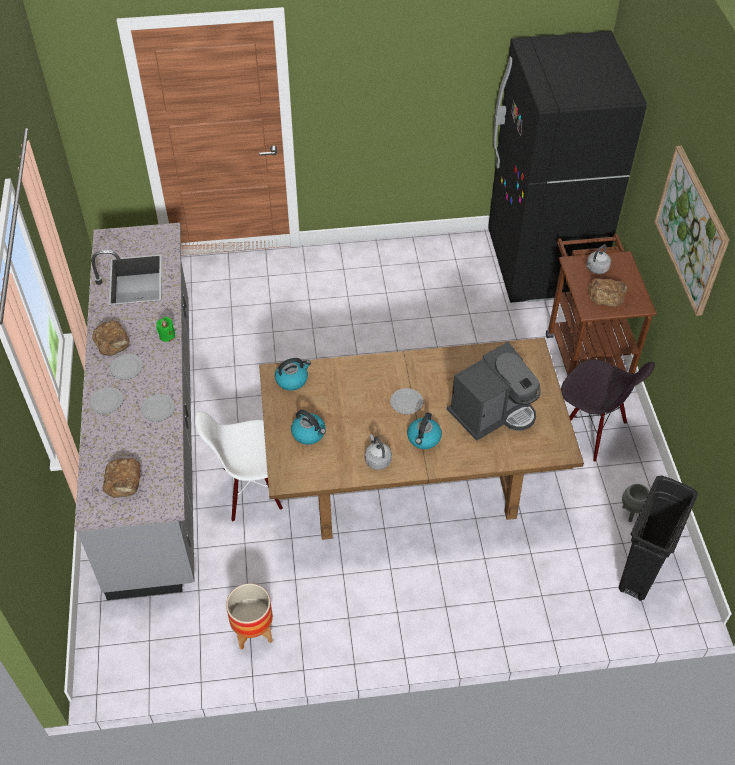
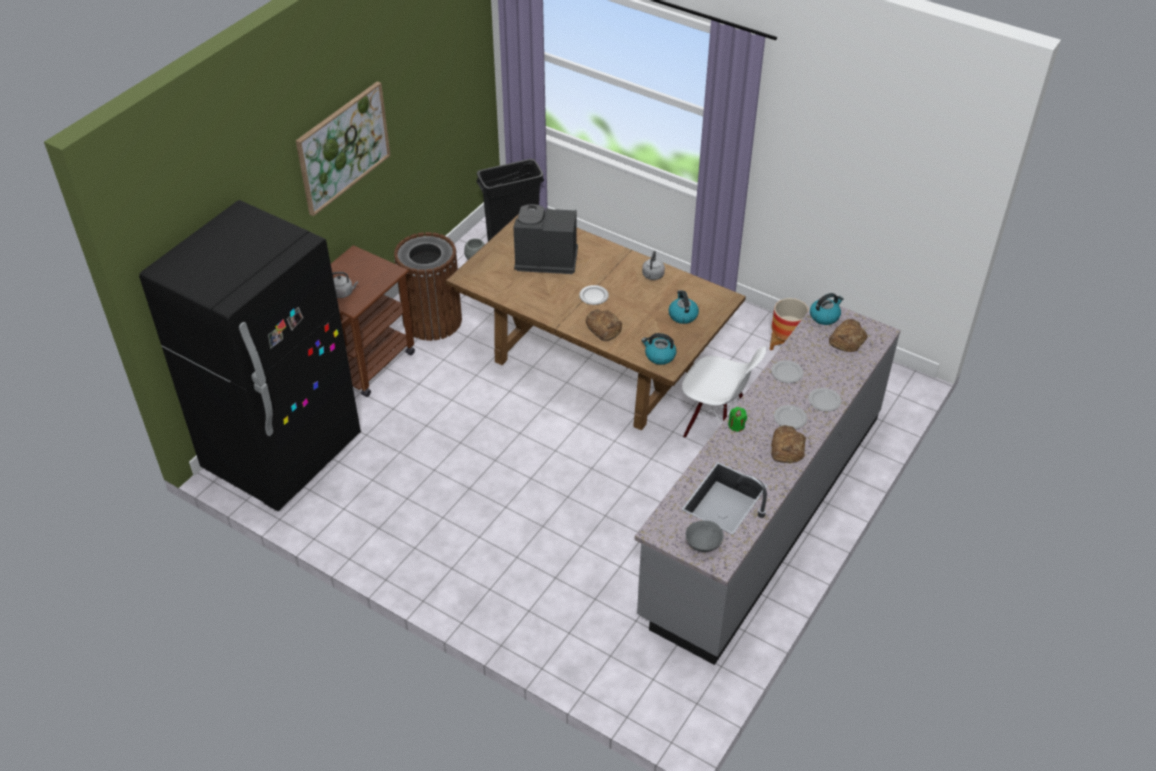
camera: 140 degrees left, 5 degrees down
(126, 241) = (703, 545): none -> grey bowl
(424, 438) = (608, 270): kettle -> kettle (824, 316)
(590, 430) = (432, 320): black chair -> brown trash can
(606, 294) = (365, 273): bread -> bread (603, 328)

